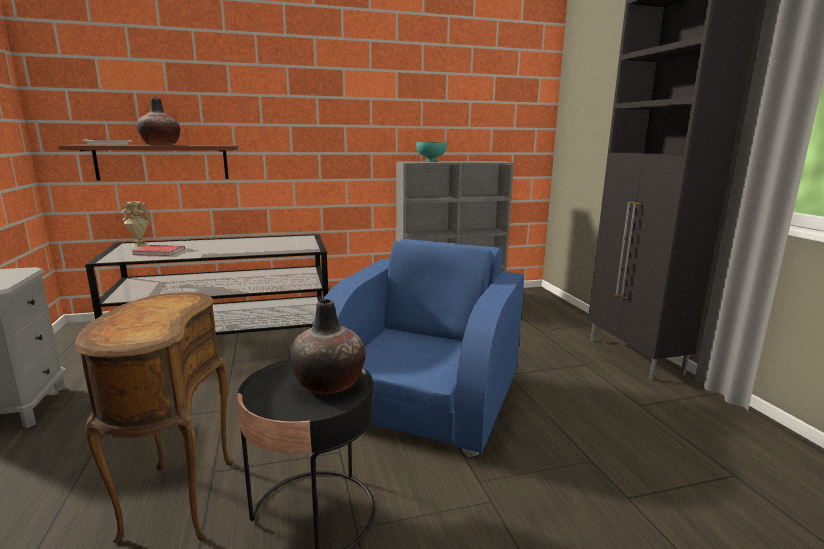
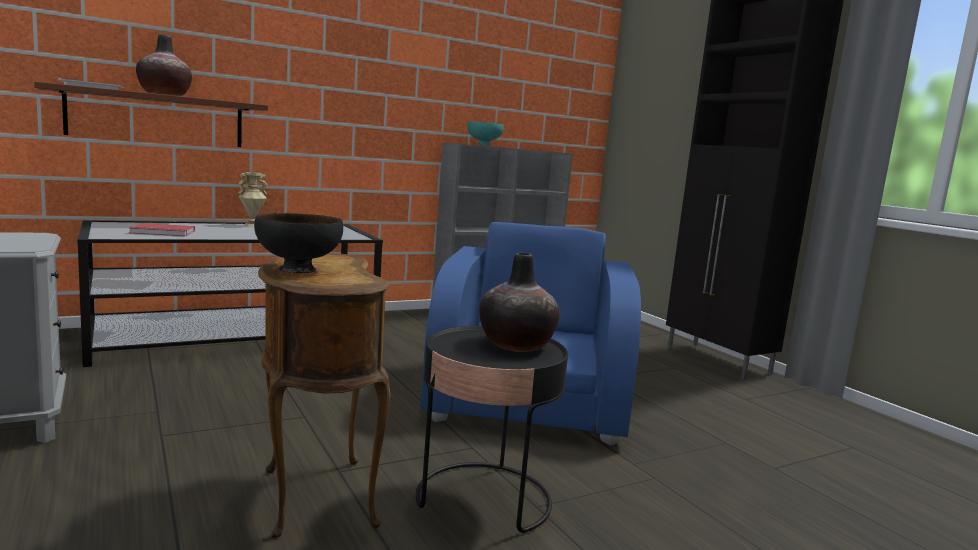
camera: 15 degrees left, 5 degrees down
(120, 321) = (298, 269): none -> black bowl
(139, 245) = (122, 225): beige vase -> beige vase (252, 225)

